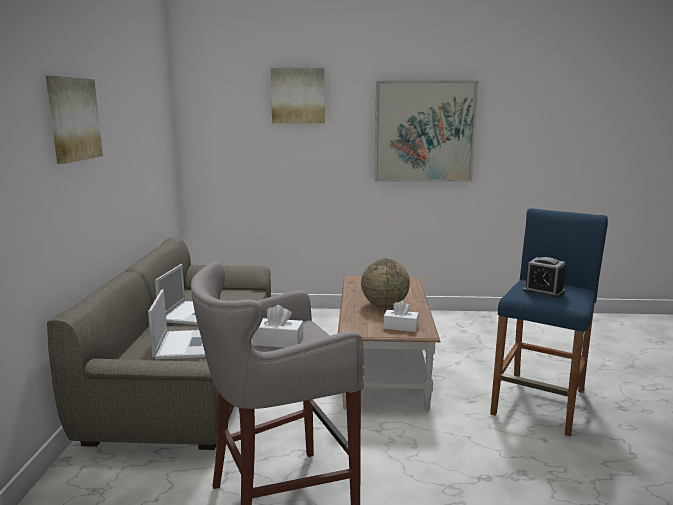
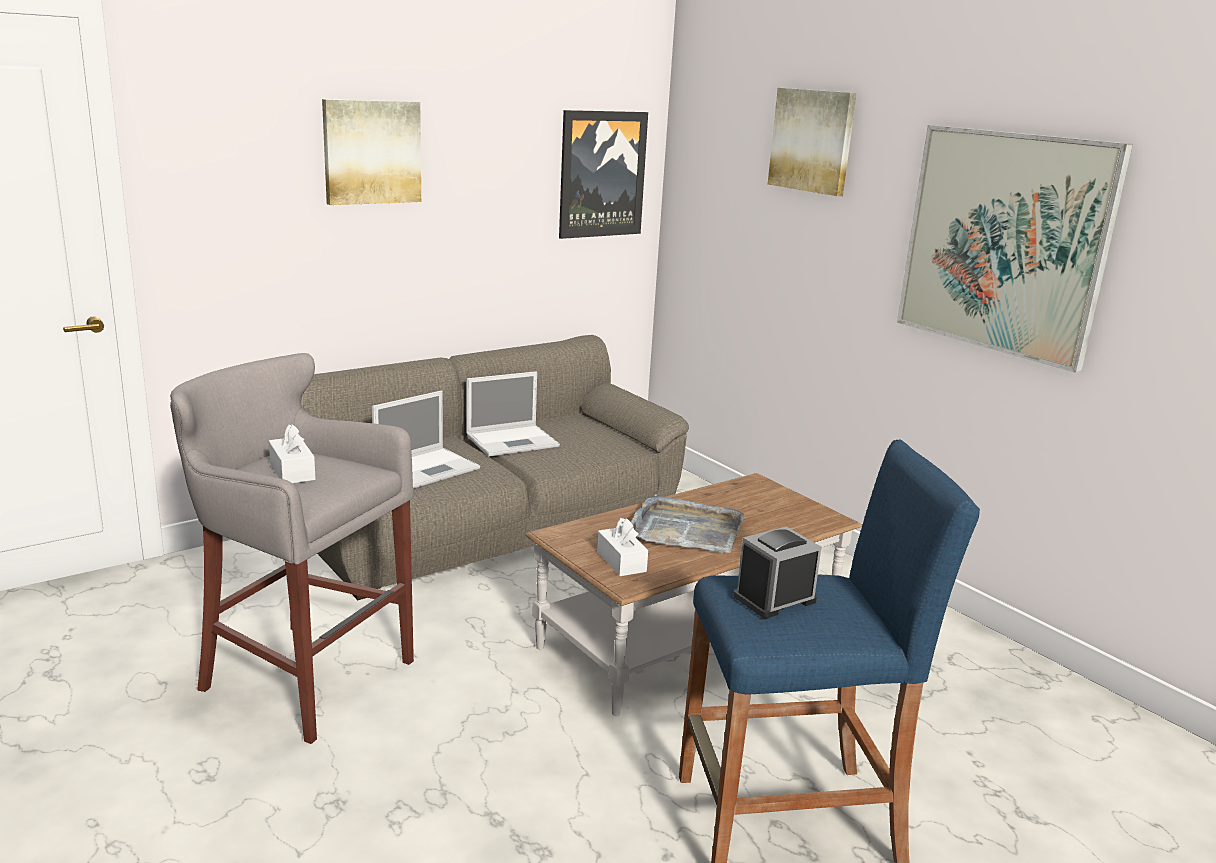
camera: 50 degrees right, 5 degrees up
(157, 130) = (601, 174): none -> picture
(384, 305) = (685, 529): globe -> grey tray
(543, 291) = (774, 599): alarm clock -> alarm clock turned 60 degrees clockwise

